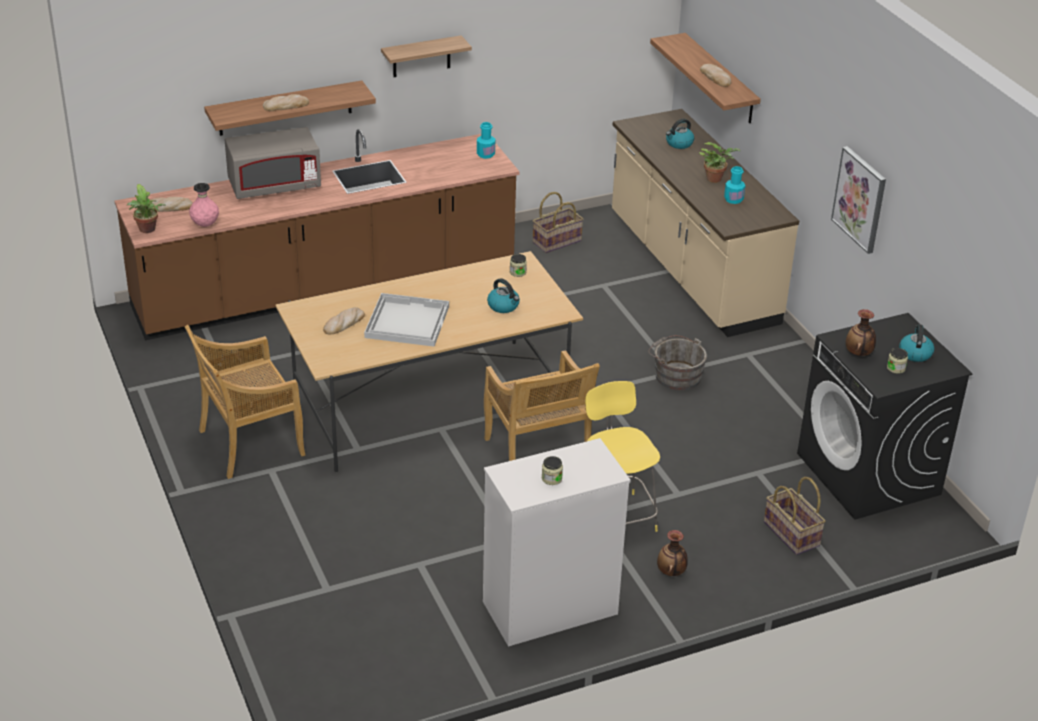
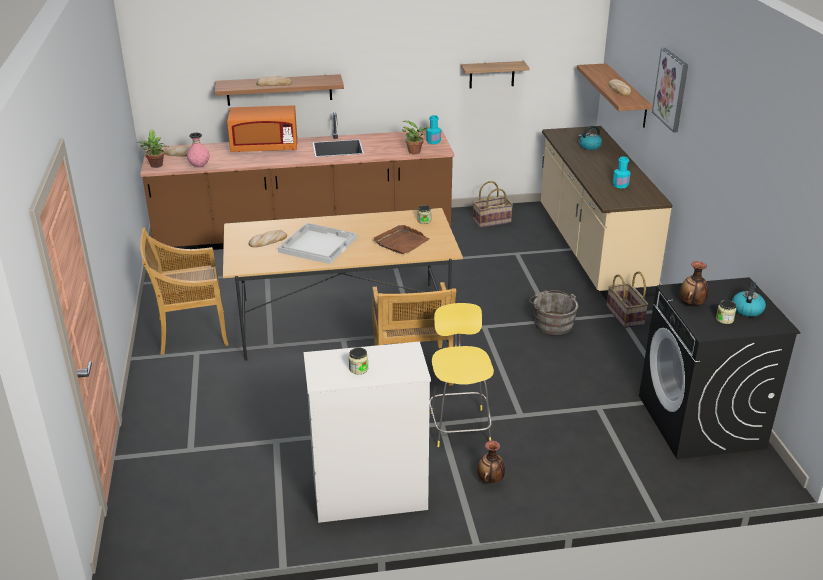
camera: 15 degrees right, 5 degrees down
(274, 186) = (265, 148): grey microwave -> orange microwave
(421, 57) = (388, 60): shelf -> shelf (492, 74)
(504, 306) = (401, 242): kettle -> brown tray
(716, 179) = (611, 171): potted plant -> potted plant (416, 152)
(792, 534) = (614, 463): basket -> basket (625, 315)
(860, 199) = (718, 178): picture -> picture (671, 89)

